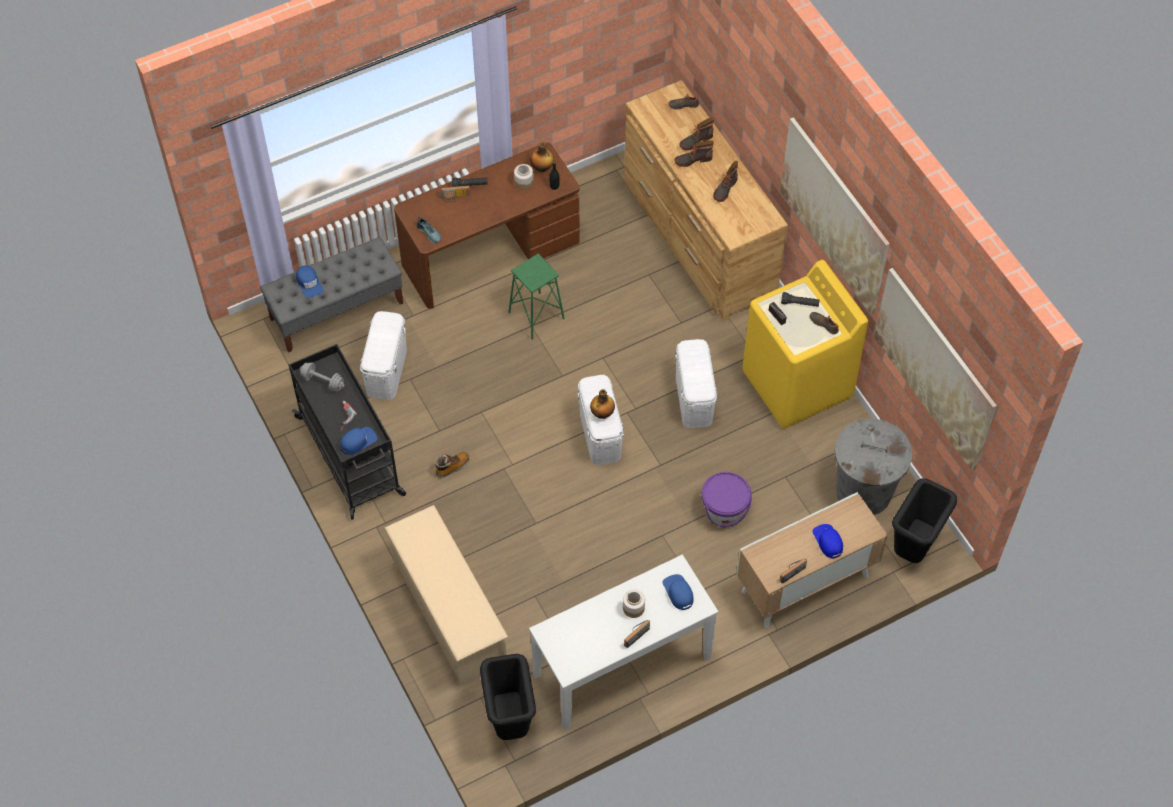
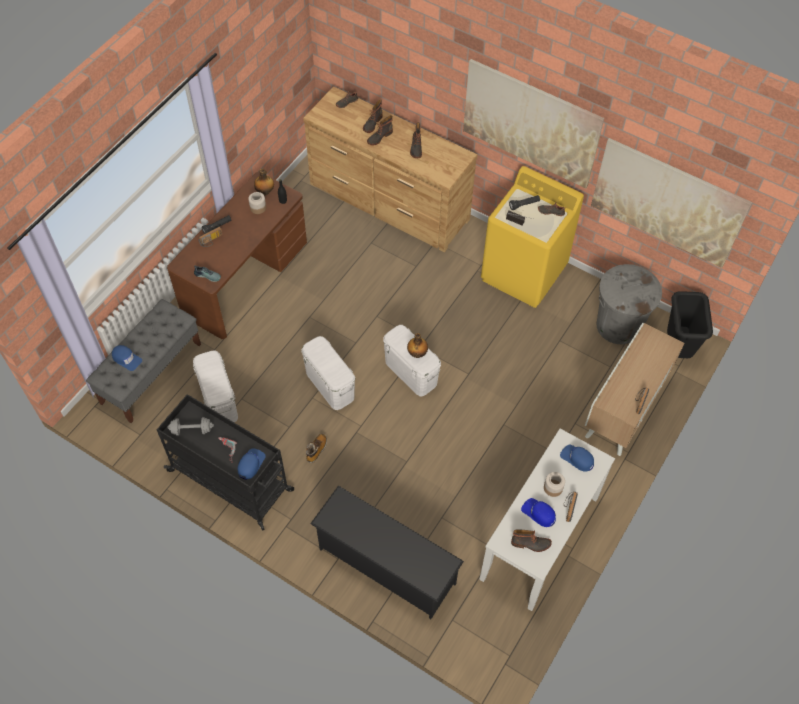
camera: 30 degrees left, 0 degrees up
(449, 614) = (386, 566): beige shoe rack -> black shoe rack
(510, 721) = (486, 626): black trash can -> none
(536, 316) = (308, 308): green stool -> none
(573, 649) = (530, 544): none -> boot
(694, 399) = (460, 315): white storage box -> white storage box (330, 385)
(724, 510) = (534, 385): purple bucket -> none
(828, 541) = (648, 367): blue cap -> blue cap (539, 513)

